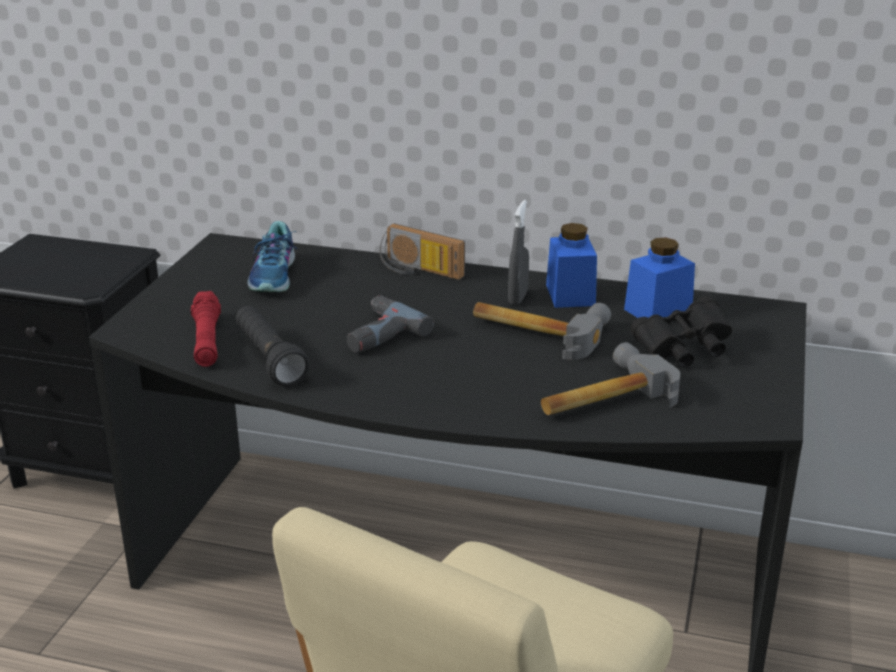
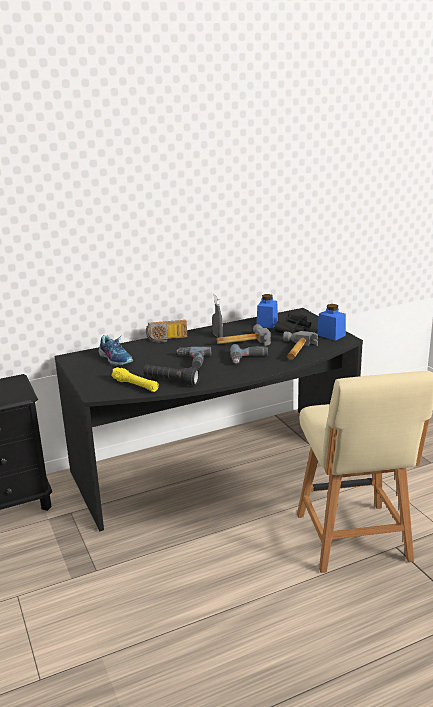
camera: 40 degrees left, 5 degrees down
(207, 340) = (135, 385): red flashlight -> yellow flashlight
(480, 374) = (249, 358): none -> power drill
(570, 295) = (232, 328): blue jar -> blue jar (331, 335)

